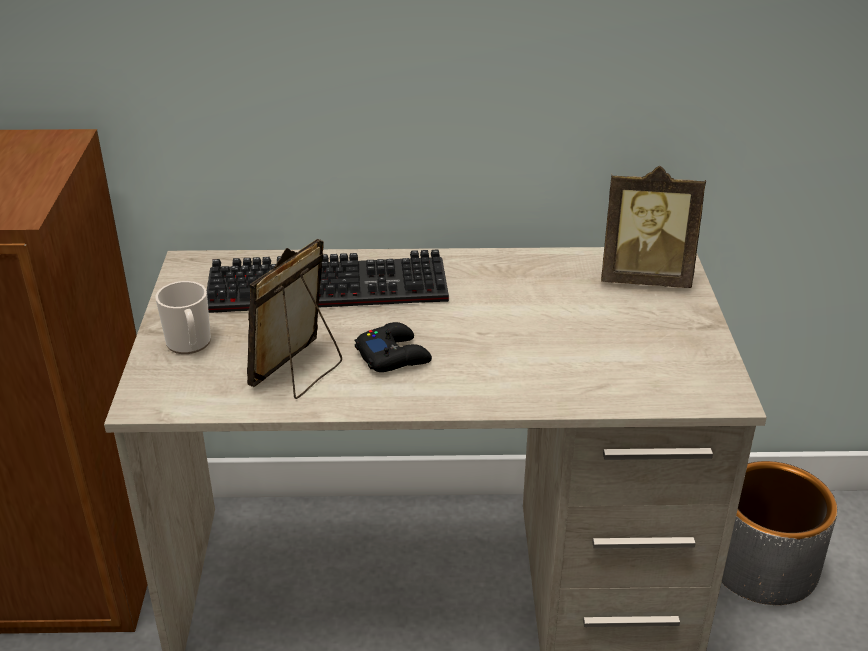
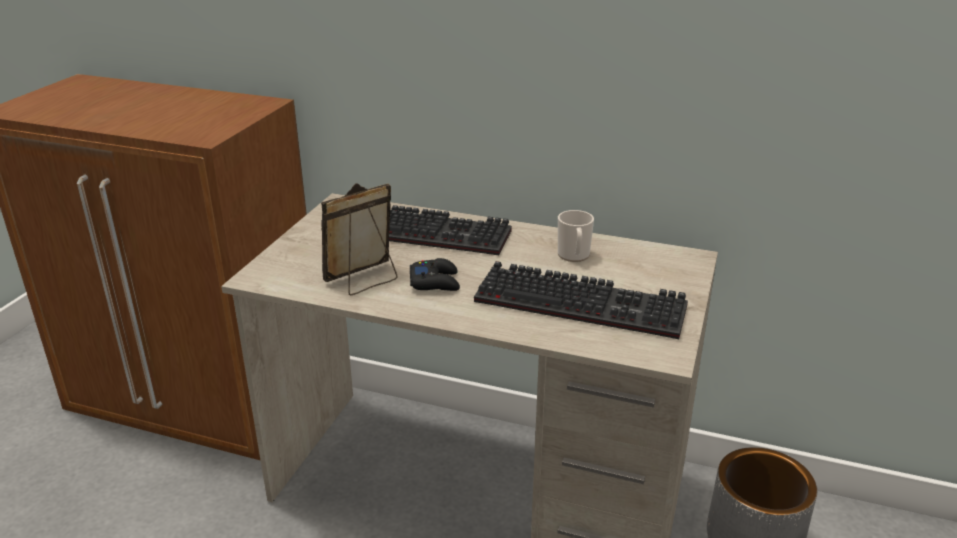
camera: 20 degrees right, 5 degrees down
(190, 344) = (306, 250): mug -> mug (574, 256)
(591, 346) = (584, 303): none -> keyboard
(645, 278) = (660, 266): picture frame -> none

